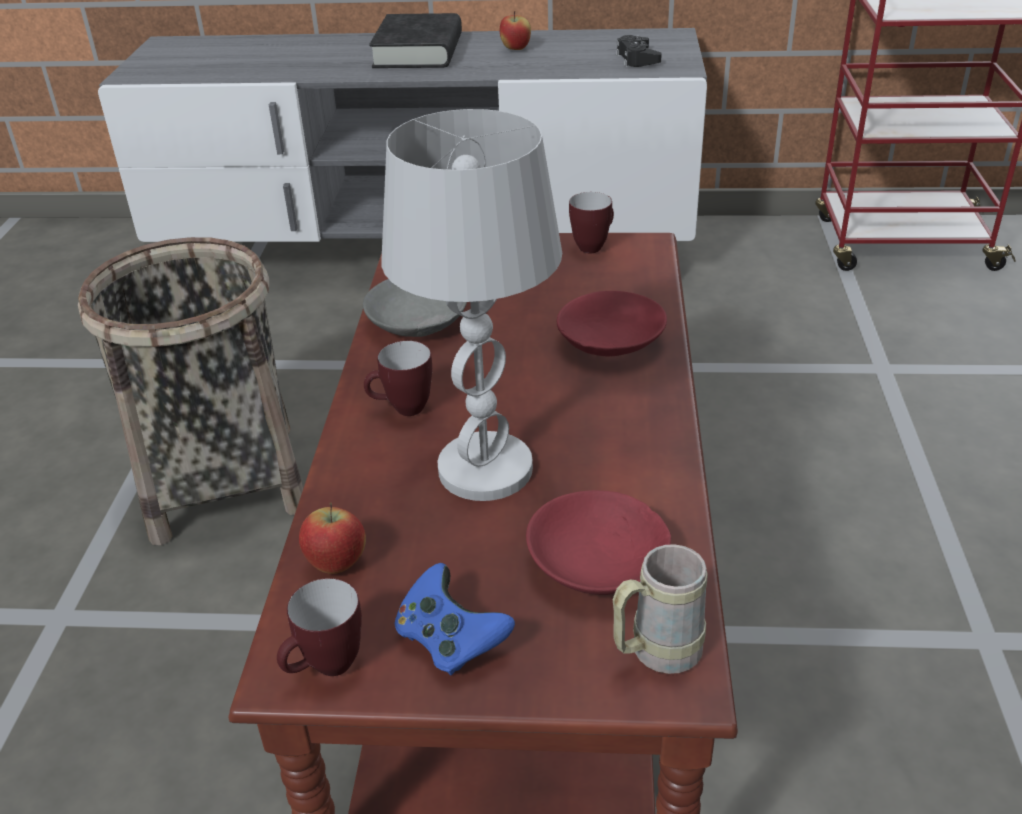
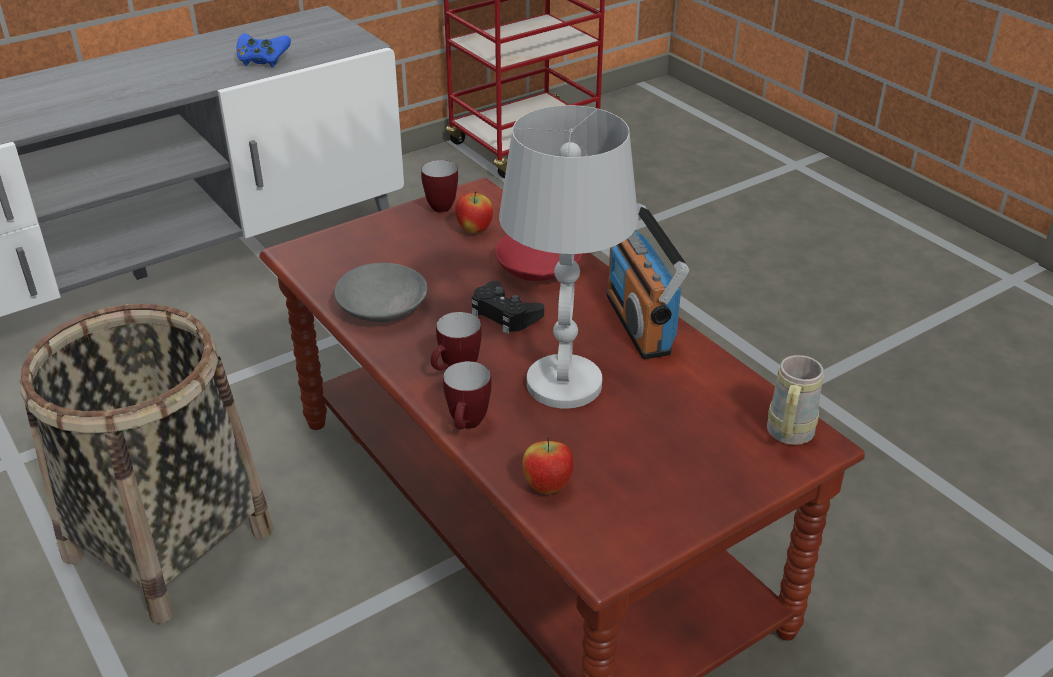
camera: 40 degrees left, 0 degrees up
(326, 669) = (624, 545): mug -> mug (468, 426)
(418, 51) = (102, 82): black book -> none
(450, 641) = (674, 490): blue game controller -> blue game controller (263, 61)
(515, 49) = (196, 58): apple -> apple (474, 230)
(599, 563) = (701, 404): red bowl -> none
(637, 58) = (315, 43): black game controller -> black game controller (504, 314)
(644, 442) = (639, 324): none -> radio

